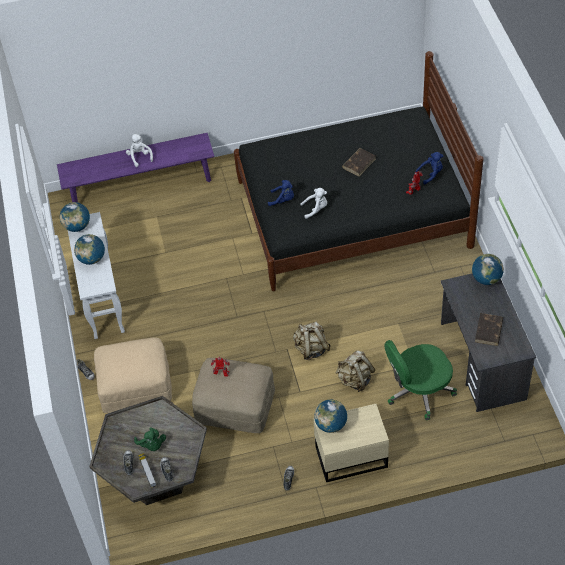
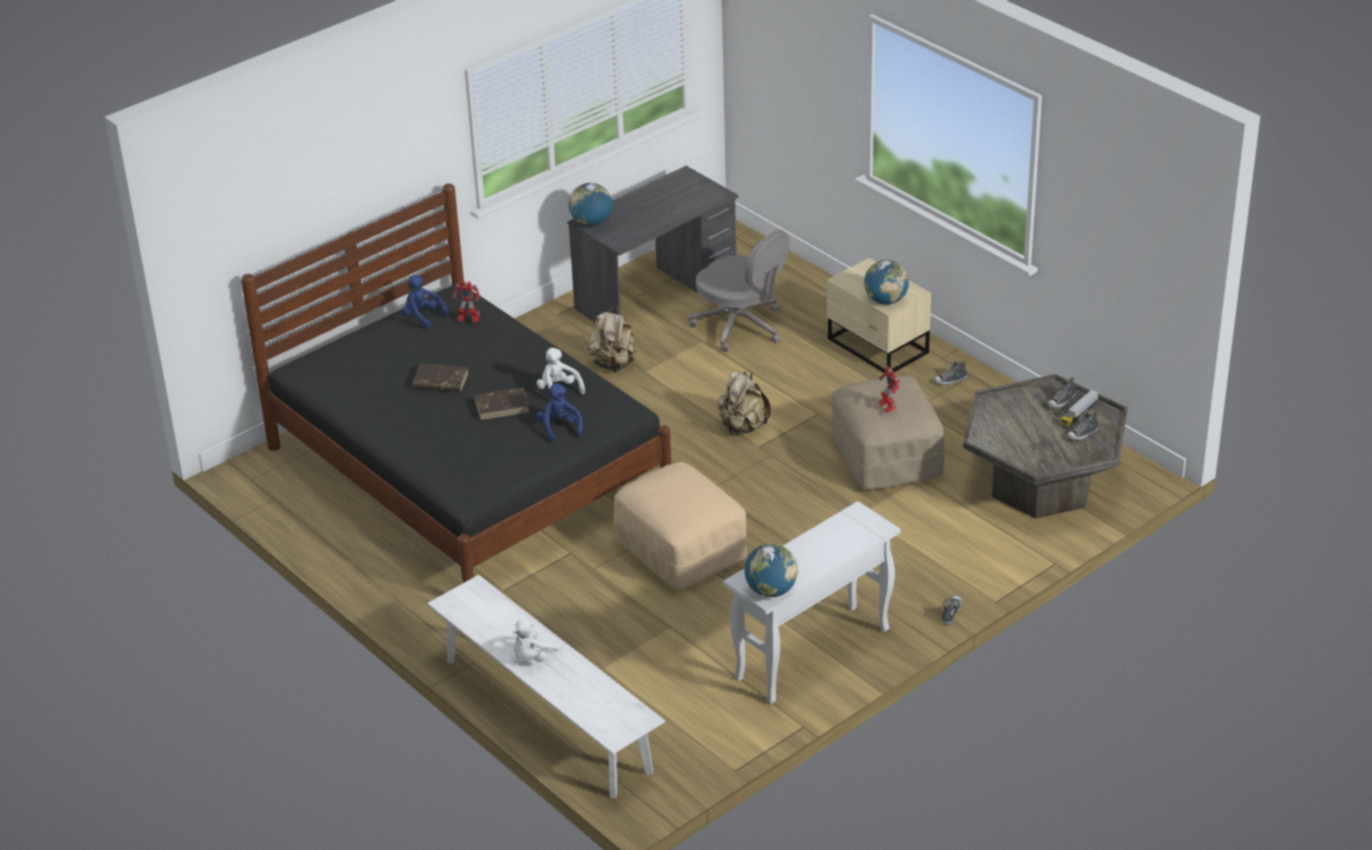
camera: 120 degrees left, 15 degrees down
(92, 259) = (821, 548): globe -> none
(136, 386) = (931, 556): beige ottoman -> beige ottoman (680, 550)
(141, 186) = (547, 715): purple bench -> white bench
(152, 445) = (1039, 426): green plush toy -> none
(355, 380) = (763, 377): beige backpack -> beige backpack (613, 364)
(418, 391) = (740, 326): green office chair -> grey office chair
(488, 331) = (673, 202): brown book -> brown book (502, 406)

